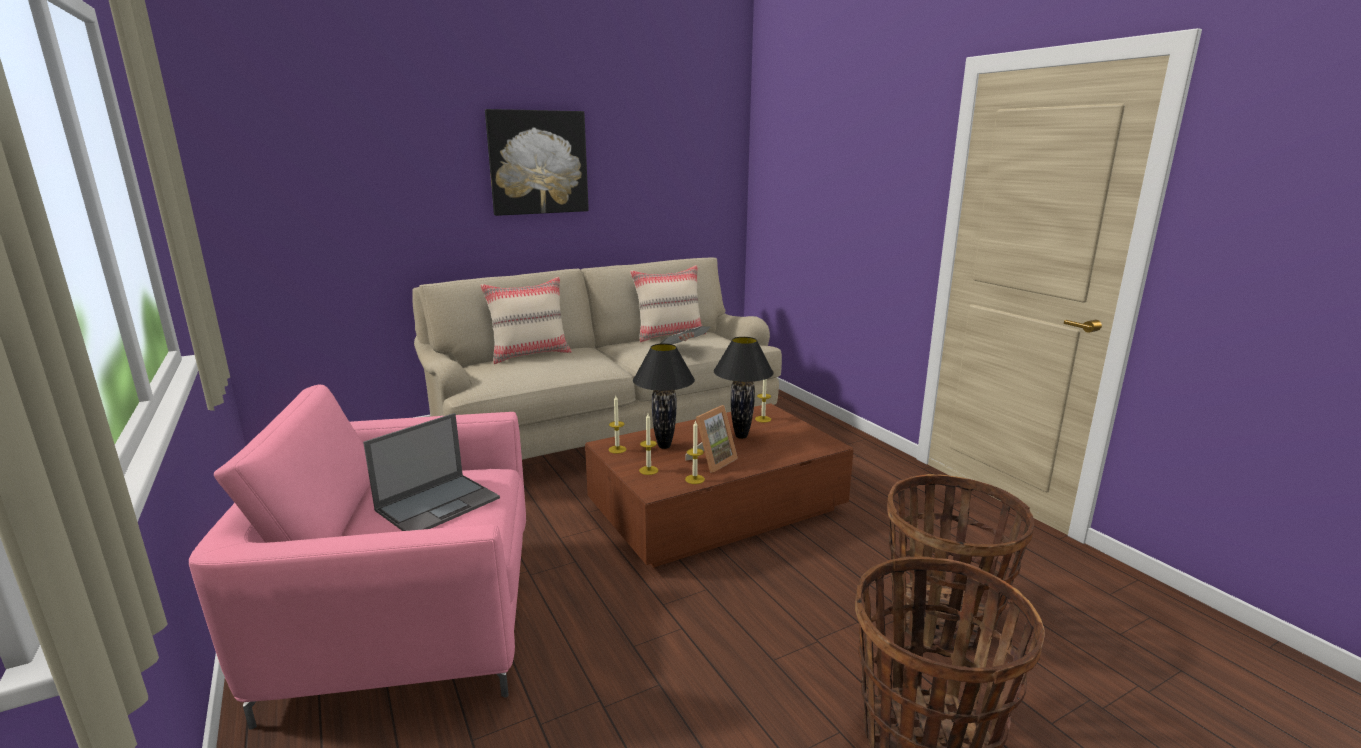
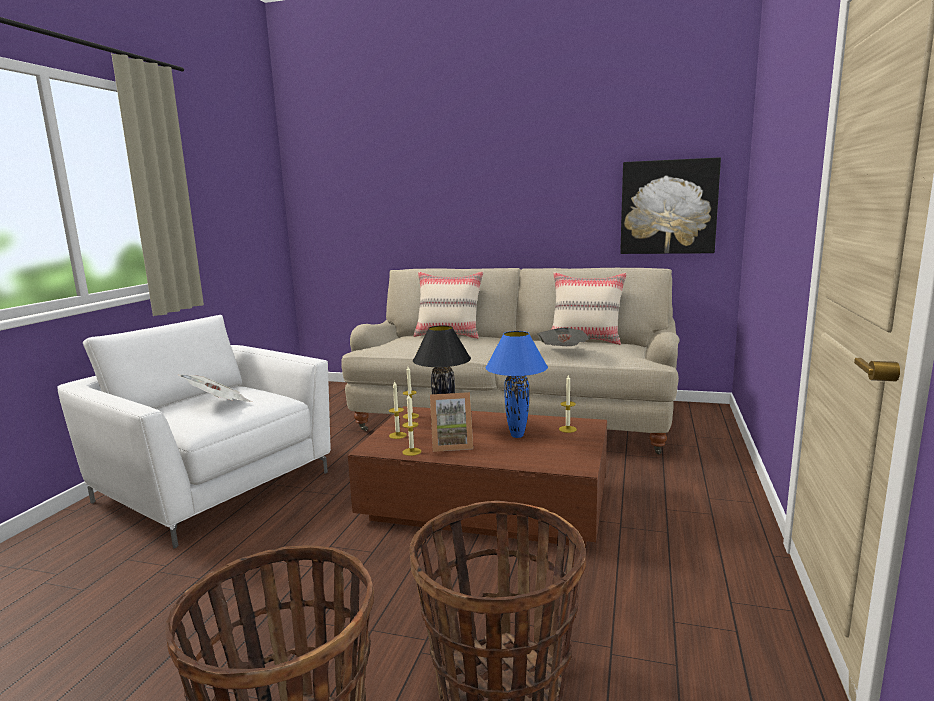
camera: 45 degrees right, 5 degrees down
(409, 620) = (214, 486): pink armchair -> white armchair
(439, 503) = (219, 404): laptop -> newspaper
(538, 162) = (507, 175): picture -> picture (668, 207)
(741, 436) = (517, 435): black table lamp -> blue table lamp

